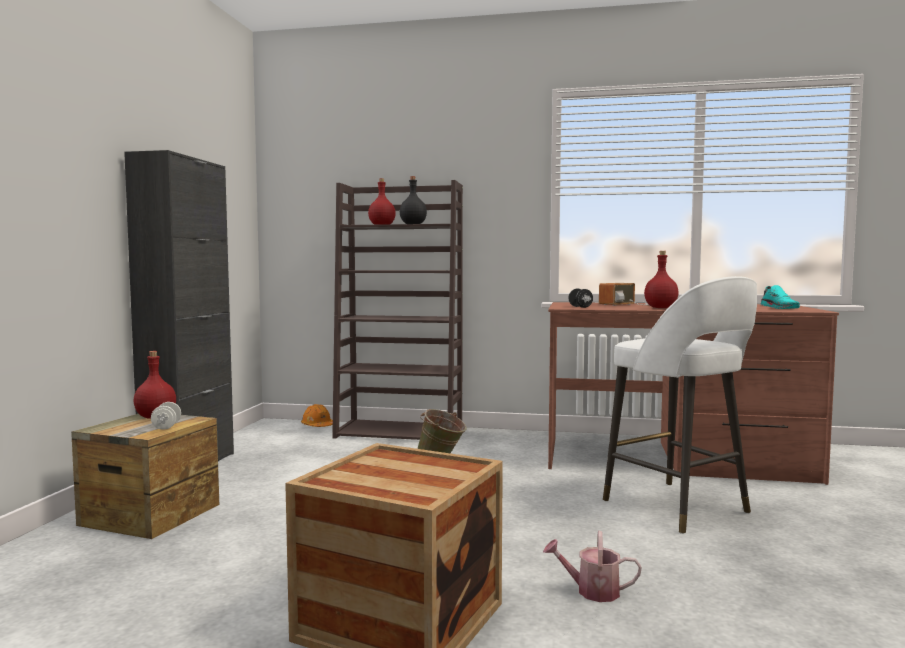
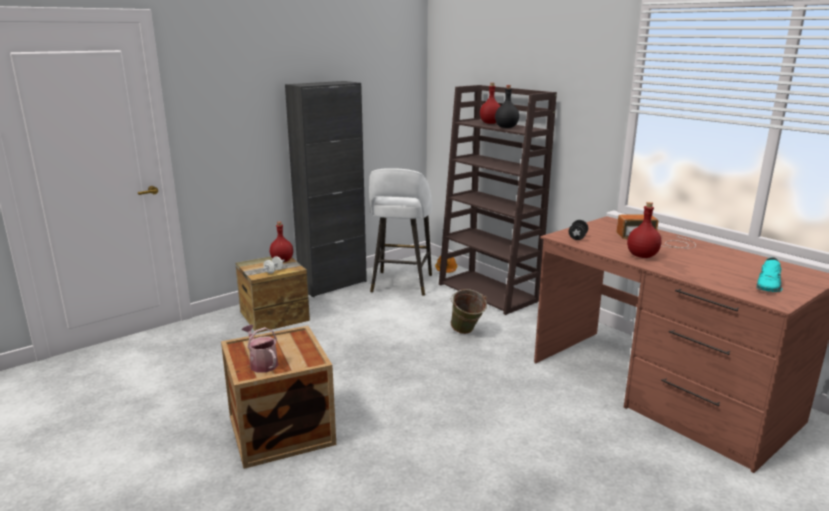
camera: 40 degrees right, 15 degrees up
(591, 591) = (391, 461): watering can -> watering can (262, 363)
(678, 508) = (563, 434): white stool -> white stool (401, 284)

